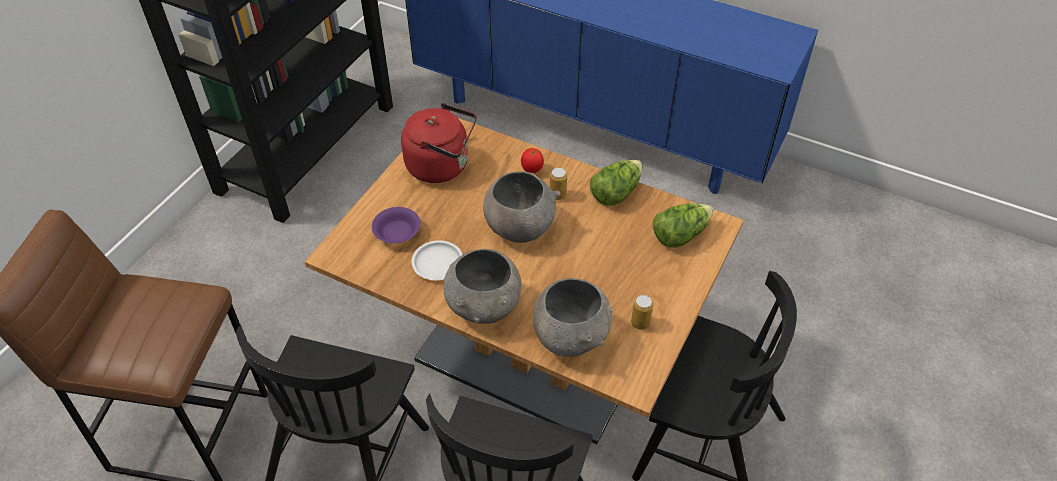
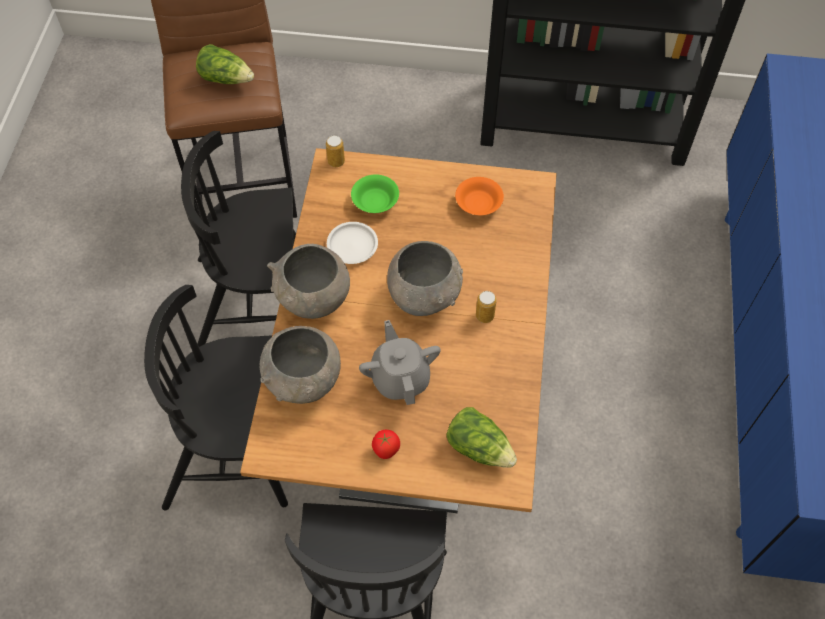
camera: 70 degrees right, 10 degrees up
(398, 233) = (375, 202): purple bowl -> green bowl
(442, 166) = (478, 204): red kettle -> orange bowl
(532, 170) = (509, 282): tomato -> tomato (386, 450)
(595, 267) = (400, 377): none -> grey teapot
(615, 192) = (513, 368): lettuce -> lettuce (226, 78)
(640, 323) = (343, 437): can -> can (336, 162)

